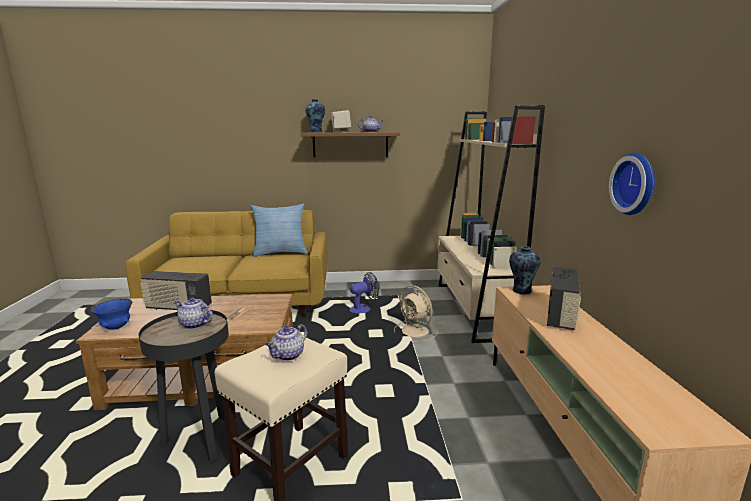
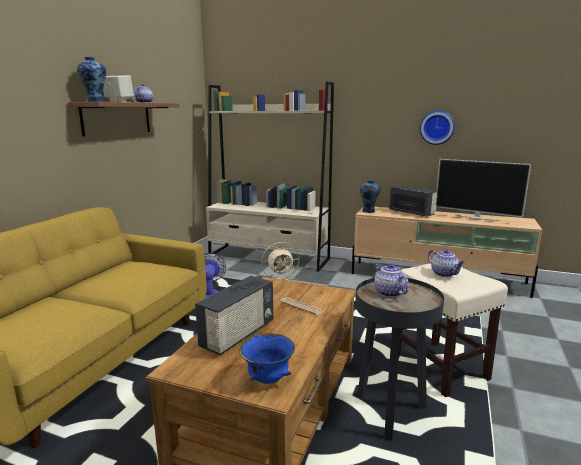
camera: 65 degrees left, 0 degrees up
(194, 324) = (388, 292): teapot -> teapot turned 105 degrees clockwise
(280, 253) = (102, 269): pillow -> none
(624, 368) = (476, 218): none -> television

